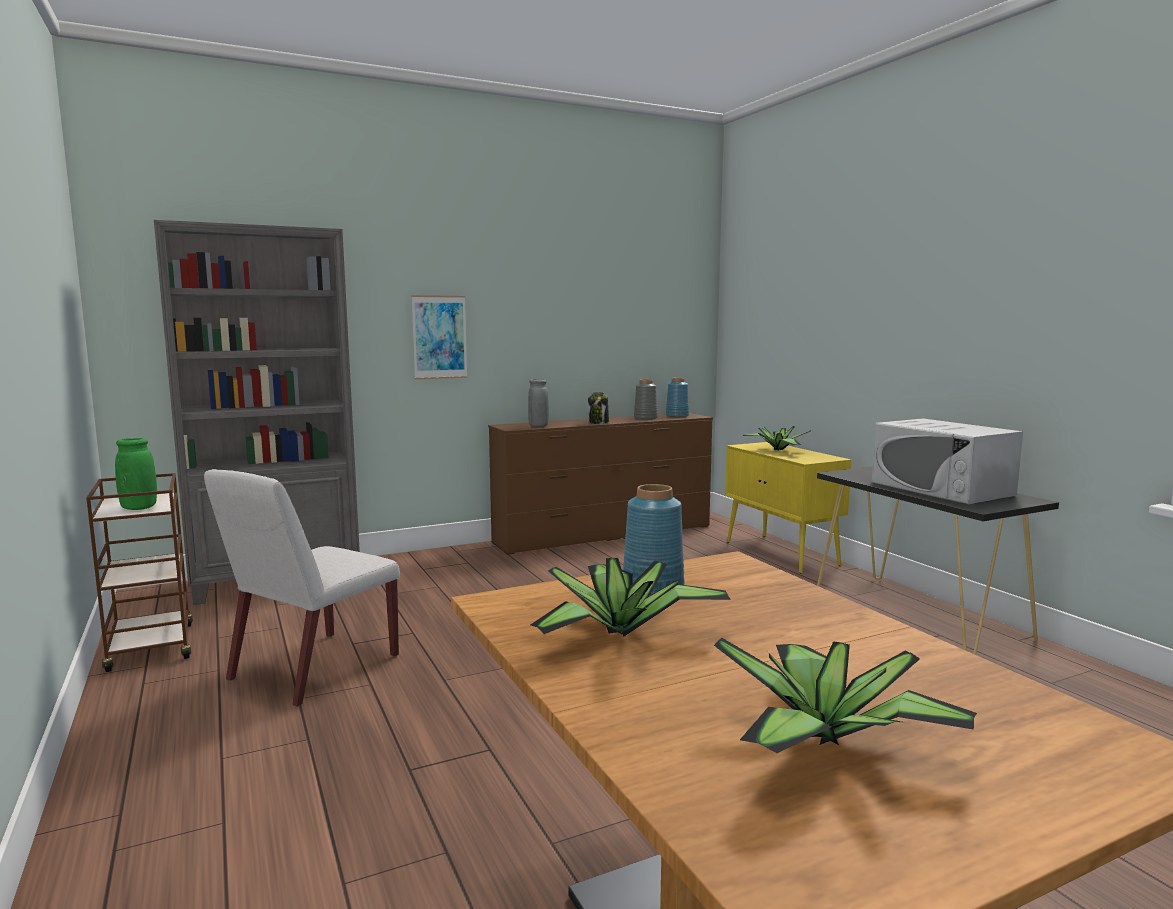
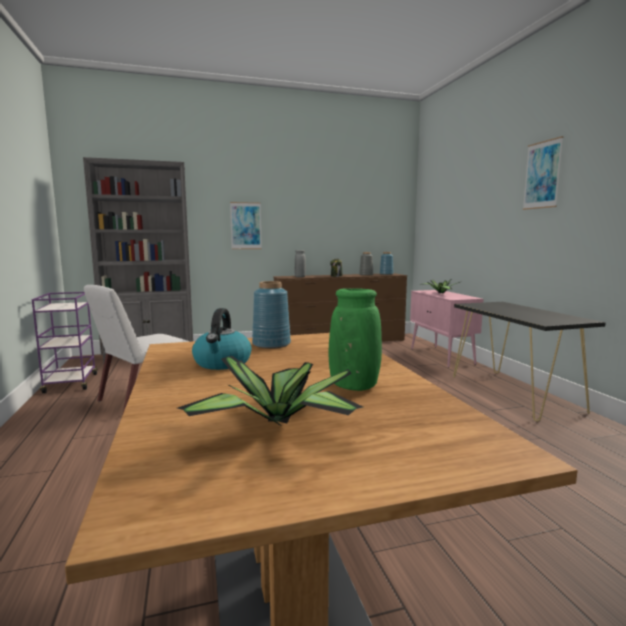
camera: 10 degrees right, 0 degrees up
(139, 508) = (62, 307): green vase -> green vase (354, 386)
(151, 648) = (71, 384): brown cart -> purple cart
(619, 631) = (222, 363): potted plant -> kettle
(782, 553) = (442, 356): yellow cabinet -> pink cabinet
(941, 488) = (528, 313): white microwave -> none
(949, 270) = (542, 175): none -> picture

